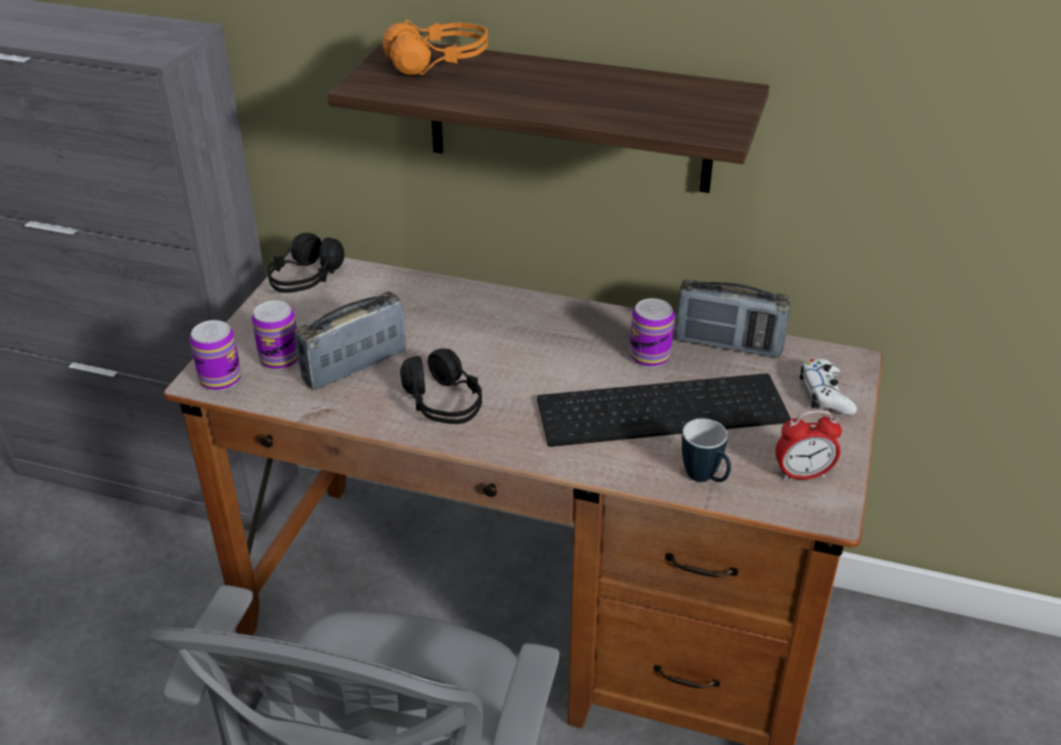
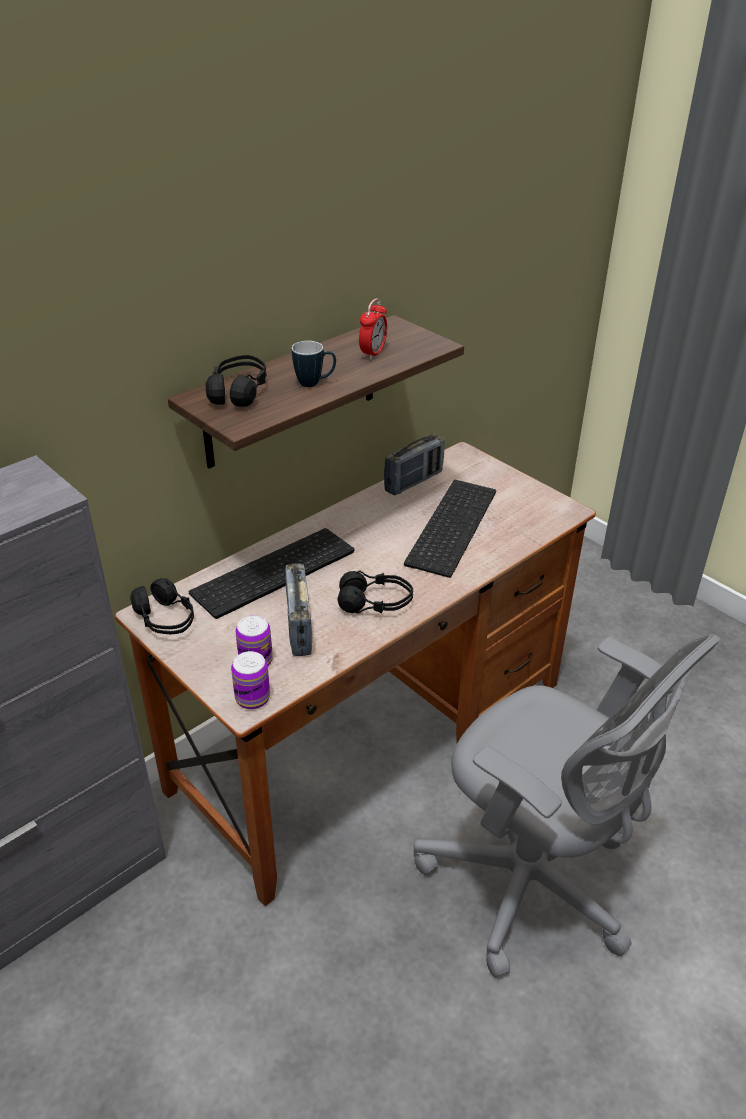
camera: 60 degrees left, 0 degrees up
(435, 314) = (274, 574): none -> keyboard
(438, 63) = (239, 392): orange headphones -> black headphones
(649, 356) = (399, 511): can -> none
(705, 479) = (519, 536): mug -> mug (315, 383)
(802, 474) = (538, 505): alarm clock -> alarm clock (373, 353)
(825, 394) = (483, 471): white game controller -> none

